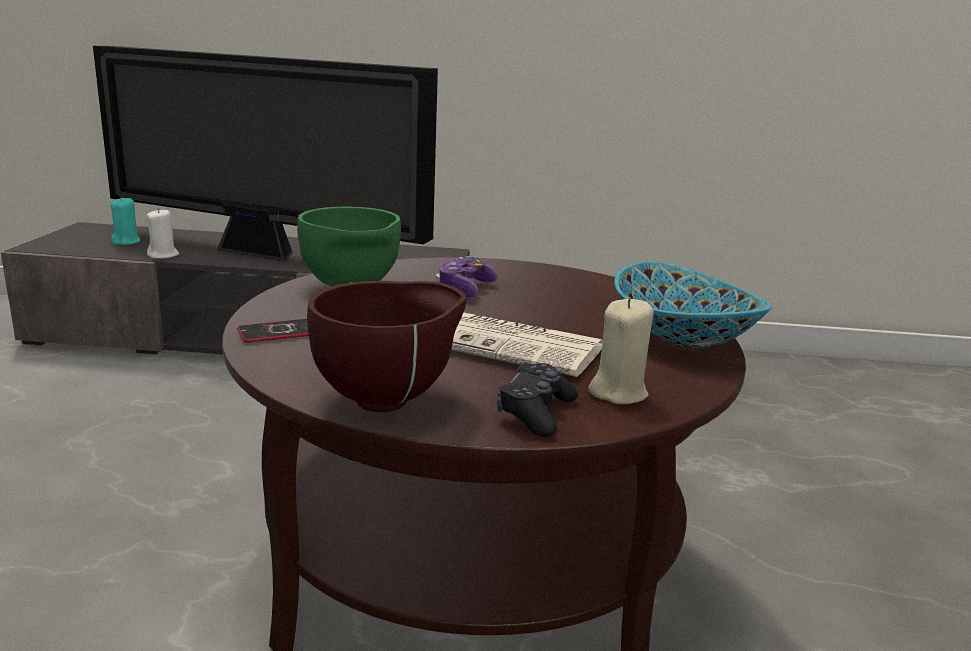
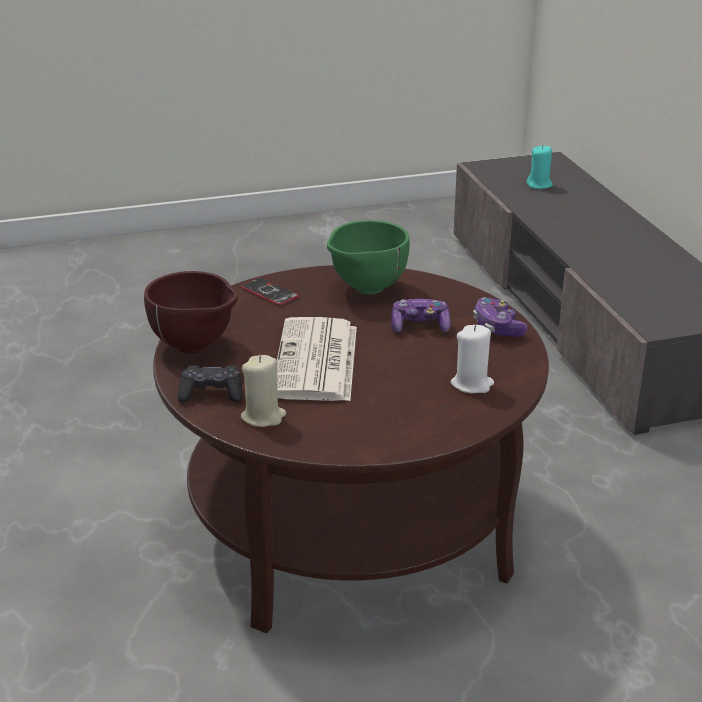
camera: 70 degrees right, 10 degrees up
(163, 255) = (529, 208): white candle -> white candle (472, 384)
(262, 253) = (594, 238): television -> none
(499, 268) = (497, 328): none -> game controller
(682, 337) = (400, 431): bowl -> none

